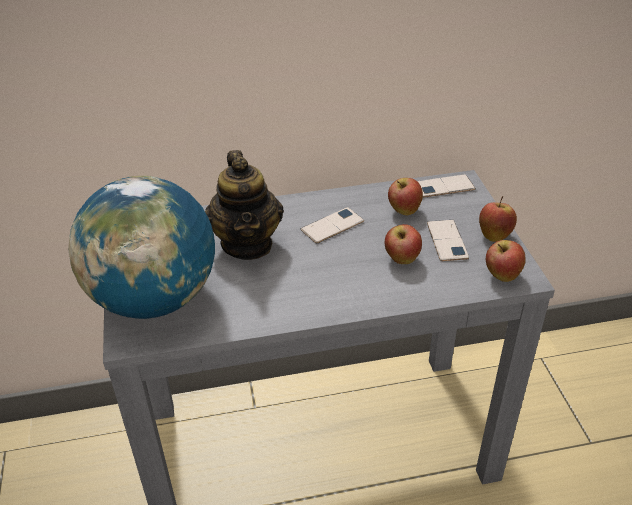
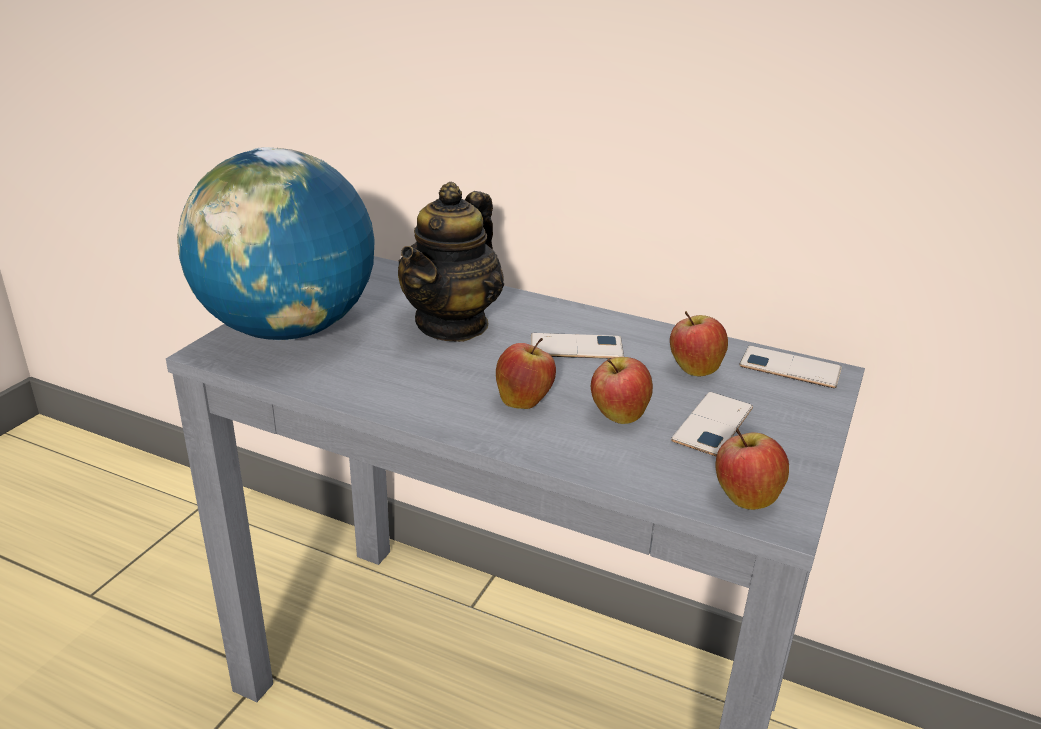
camera: 35 degrees right, 10 degrees down
(494, 235) = (797, 448): apple -> apple (524, 401)

